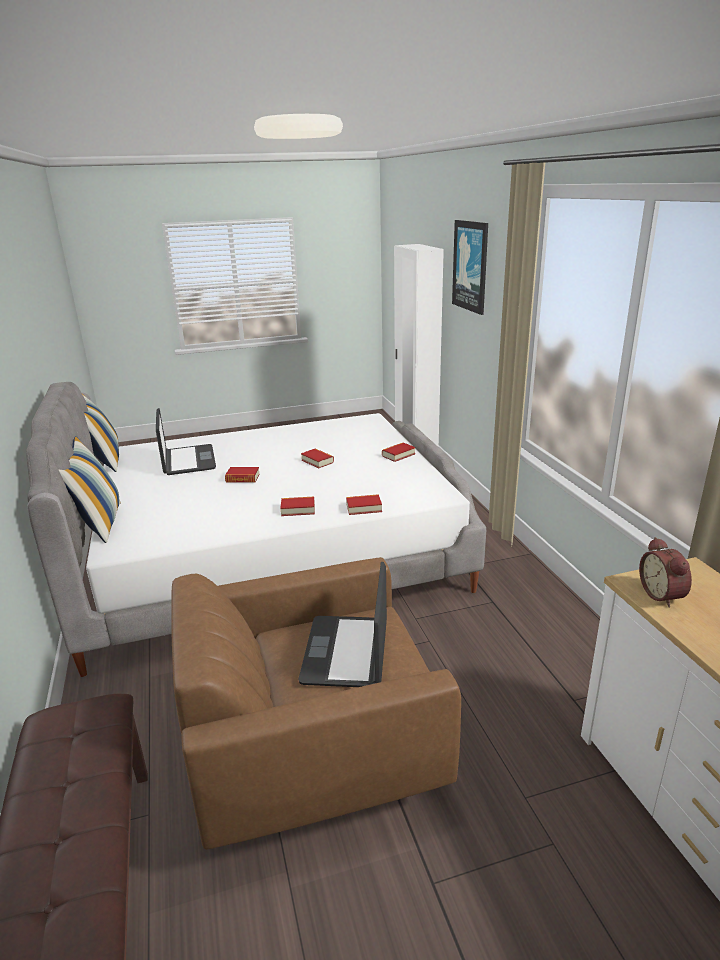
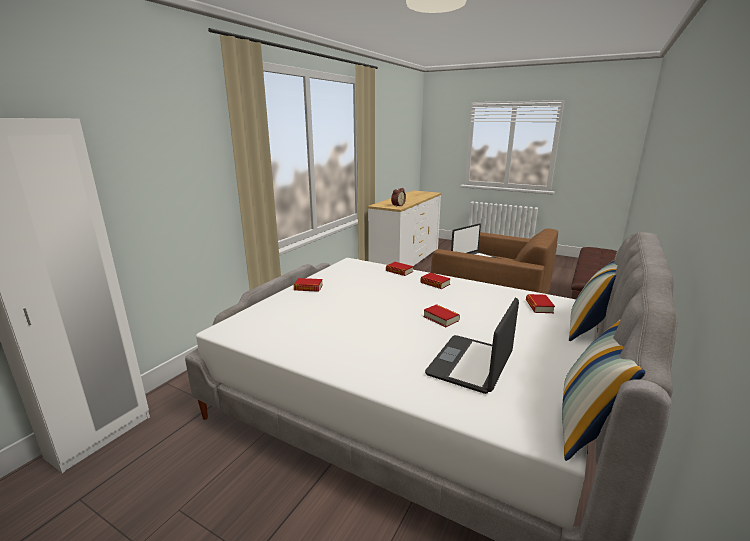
camera: 135 degrees left, 5 degrees down
(317, 461) = (364, 307): book -> book (539, 306)
(471, 266) = (130, 134): picture -> none

